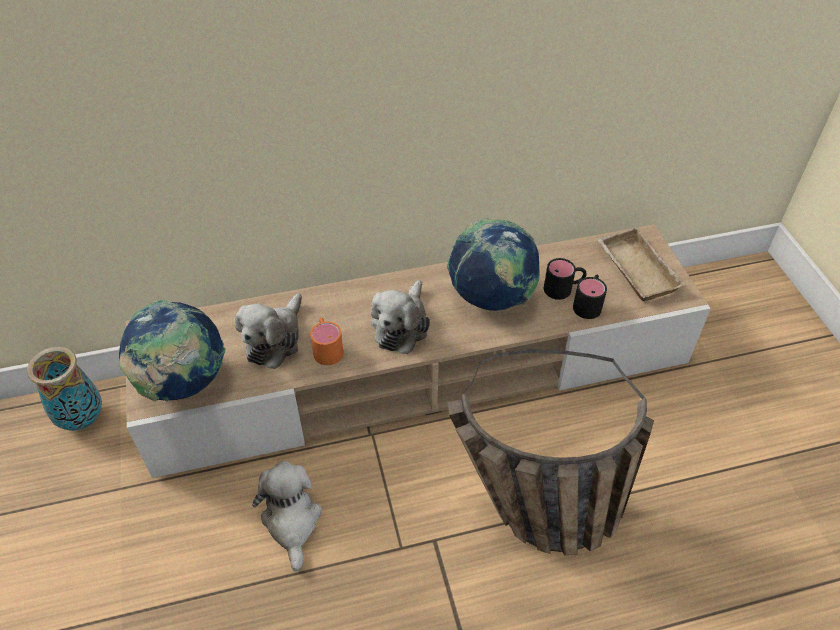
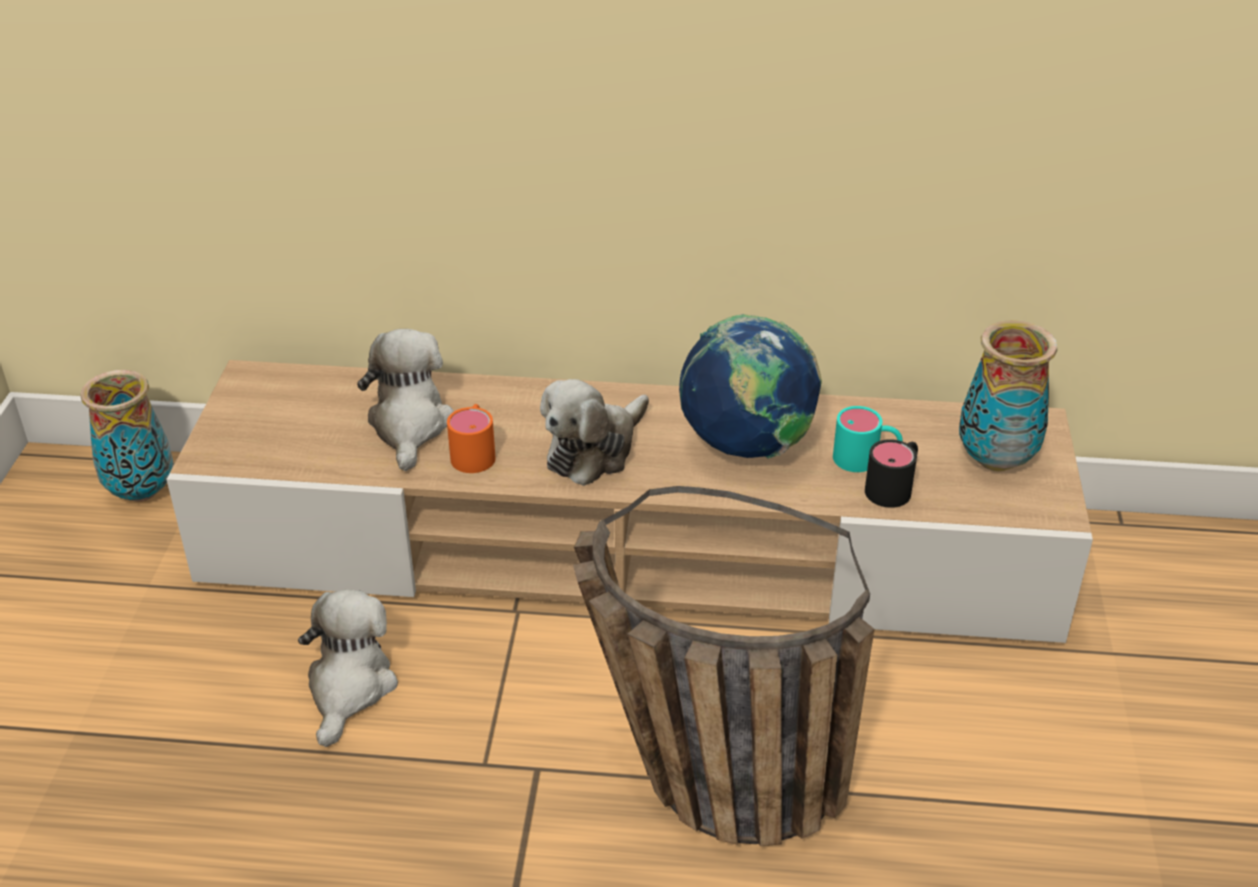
camera: 20 degrees right, 10 degrees down
(182, 383) = (262, 447): globe -> none
(275, 339) = (410, 425): plush toy -> plush toy turned 135 degrees clockwise
(564, 288) = (866, 459): black mug -> turquoise mug
(634, 269) = (994, 460): beige tray -> vase

